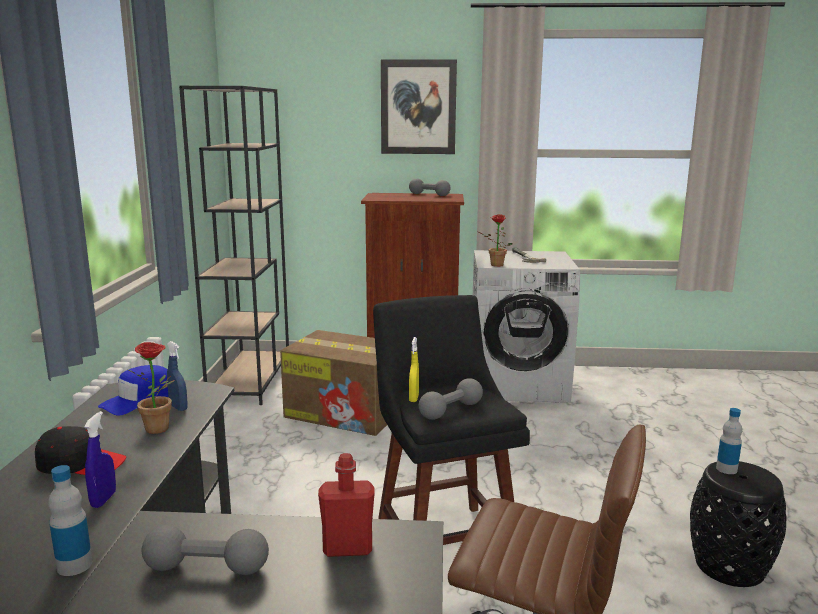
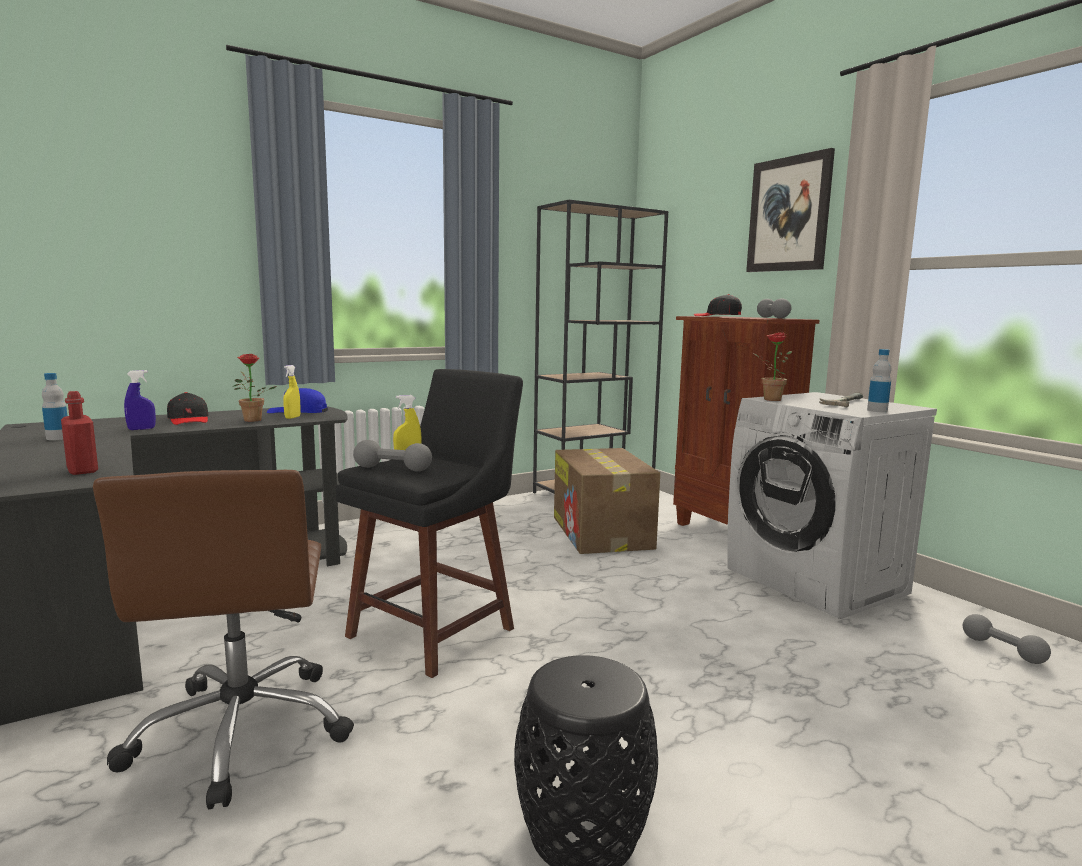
camera: 55 degrees right, 5 degrees down
(178, 407) = (292, 417): blue spray bottle -> yellow spray bottle
(207, 568) = (54, 453): grey dumbbell -> grey dumbbell (1002, 650)
(389, 197) = (717, 316): none -> black cap
(726, 469) = (594, 668): bottle -> bottle (877, 410)

